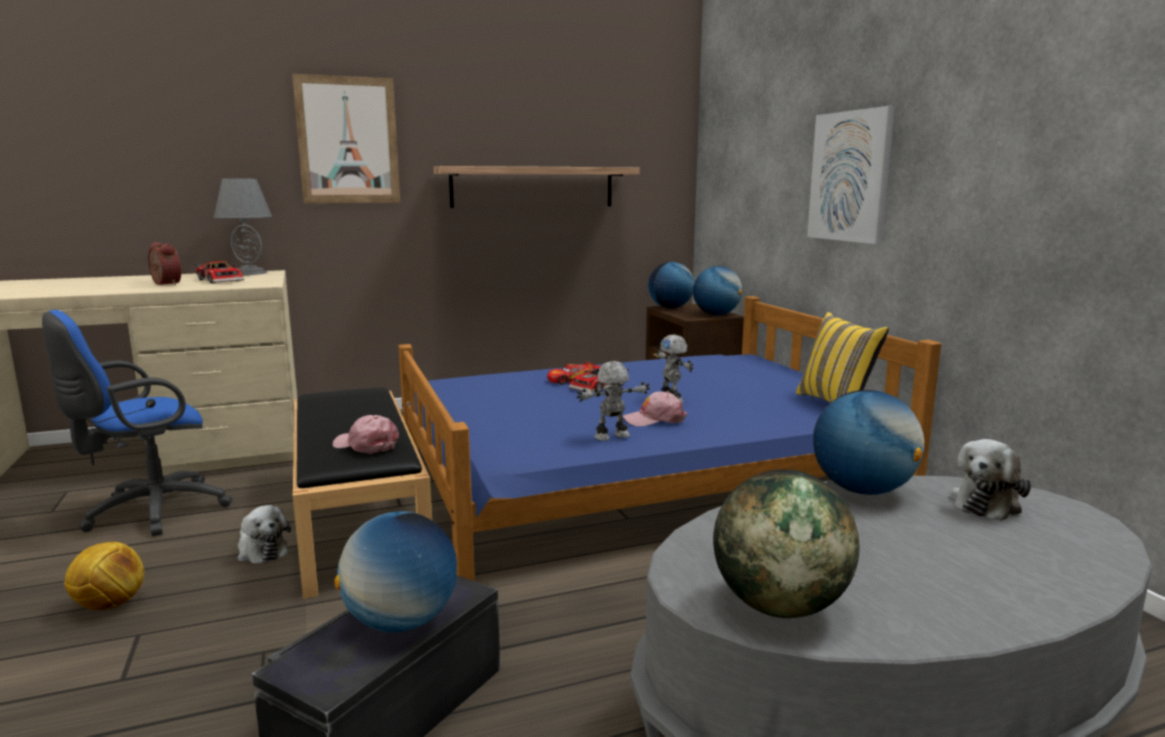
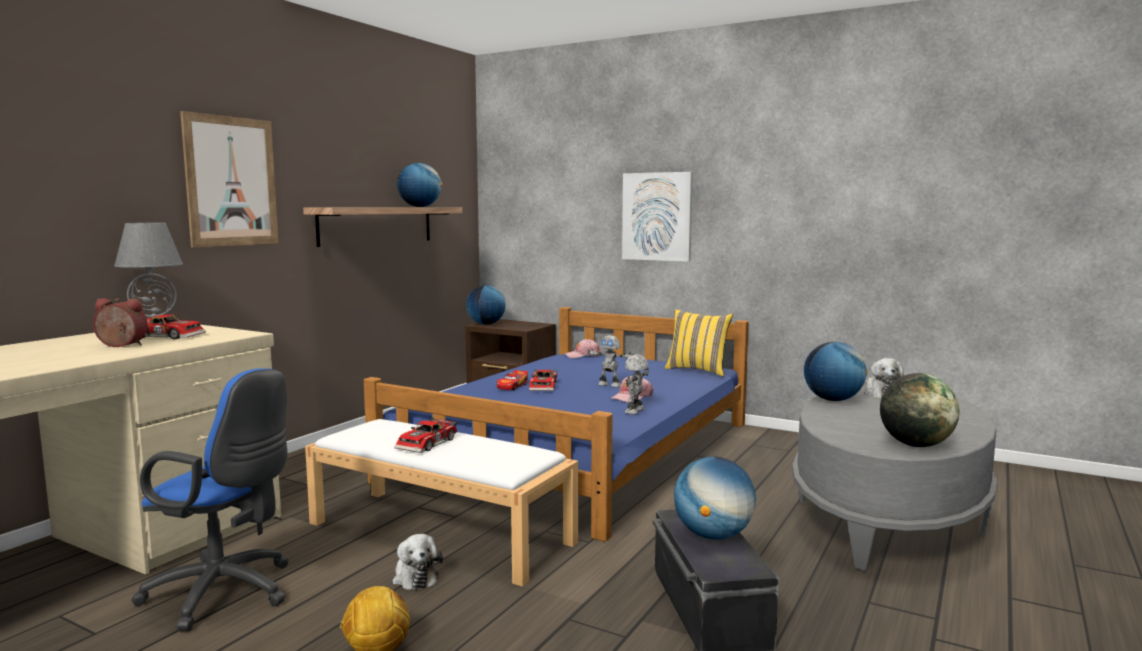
camera: 40 degrees left, 5 degrees down
(150, 512) = (226, 594): blue office chair -> blue office chair turned 75 degrees counterclockwise
(261, 550) = (415, 576): plush toy -> plush toy turned 60 degrees clockwise
(340, 420) = (428, 444): none -> toy car
(359, 517) = (442, 532): black bench -> white bench
(366, 445) = (502, 451): pink cap -> pink cap (583, 355)
(716, 314) = (533, 325): globe -> globe (420, 207)

